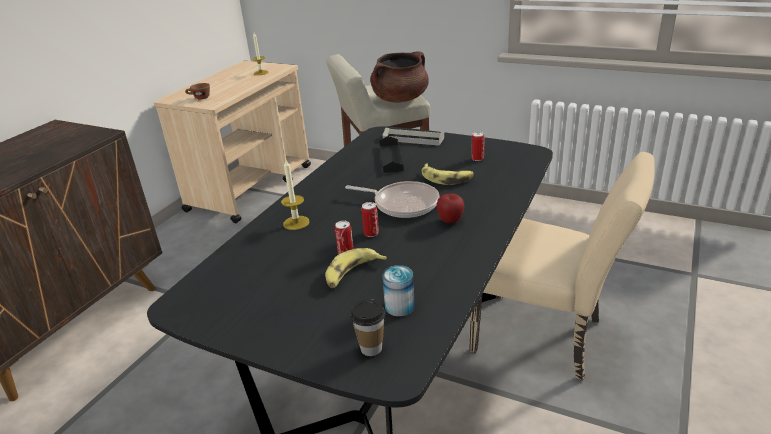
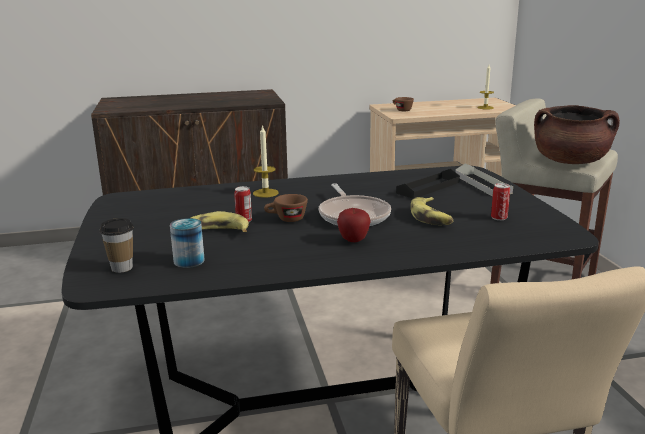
camera: 50 degrees right, 10 degrees down
(371, 233) = (286, 219): can -> brown cup

